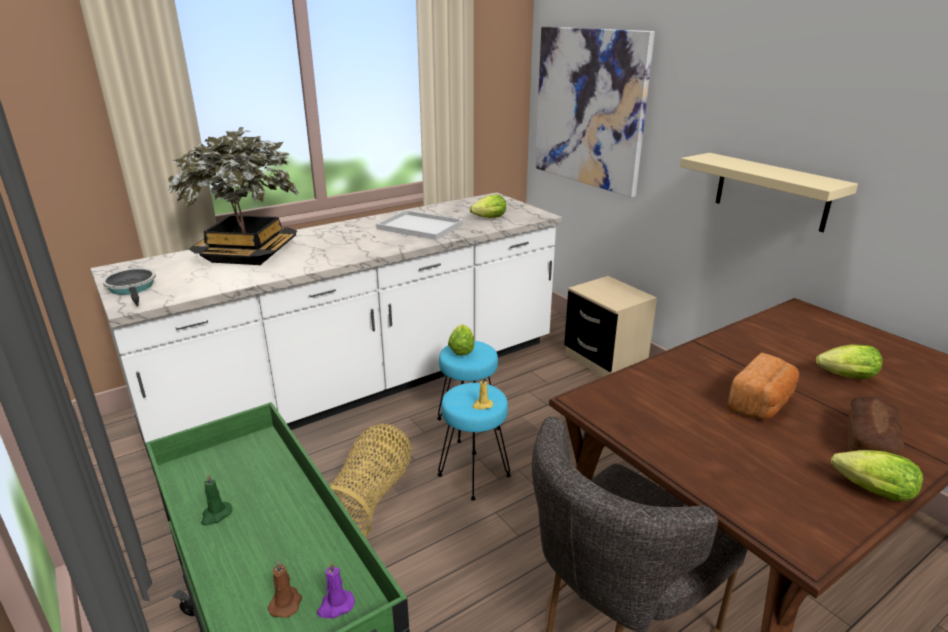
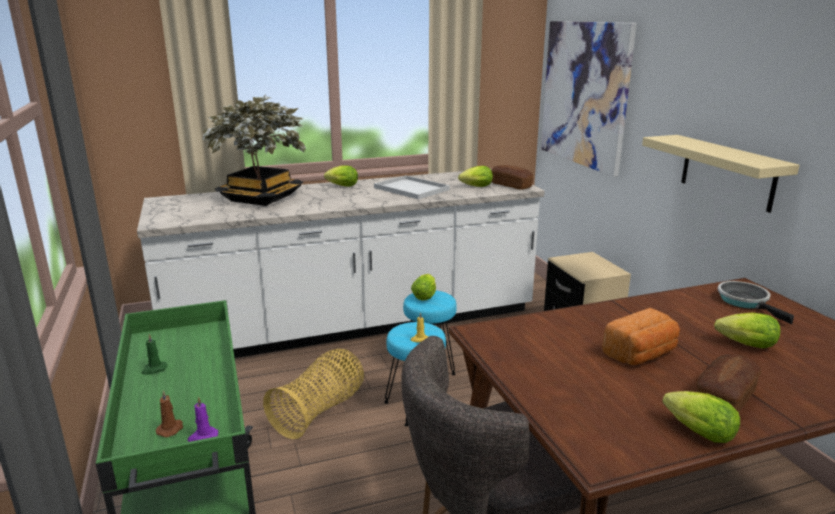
camera: 15 degrees right, 5 degrees down
(133, 288) = (164, 213): frying pan -> frying pan (746, 302)
(336, 230) = (341, 186): none -> lettuce
(524, 213) = (511, 185): none -> bread

